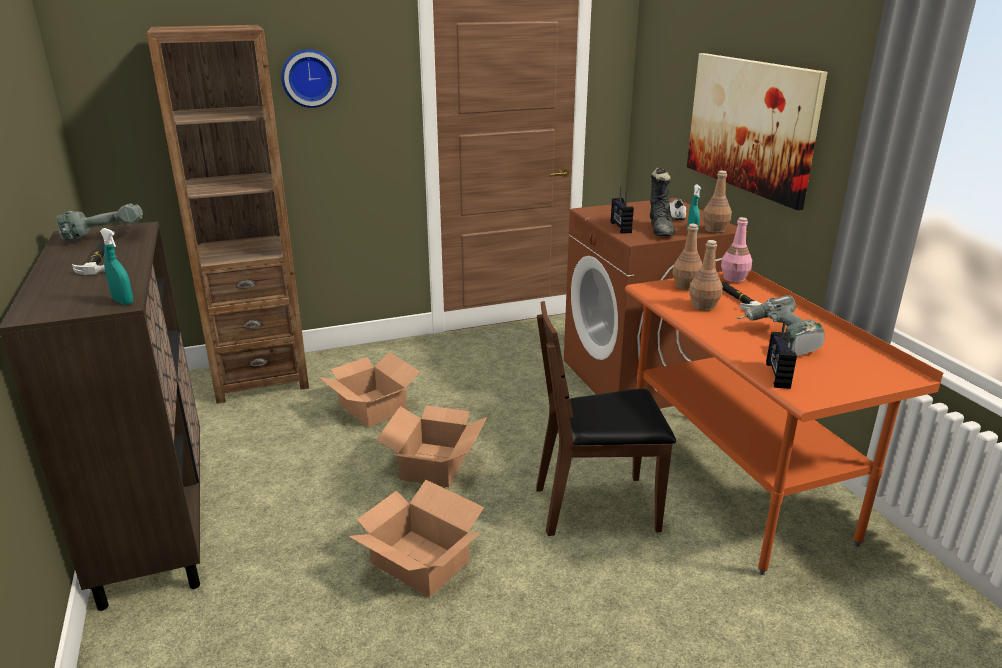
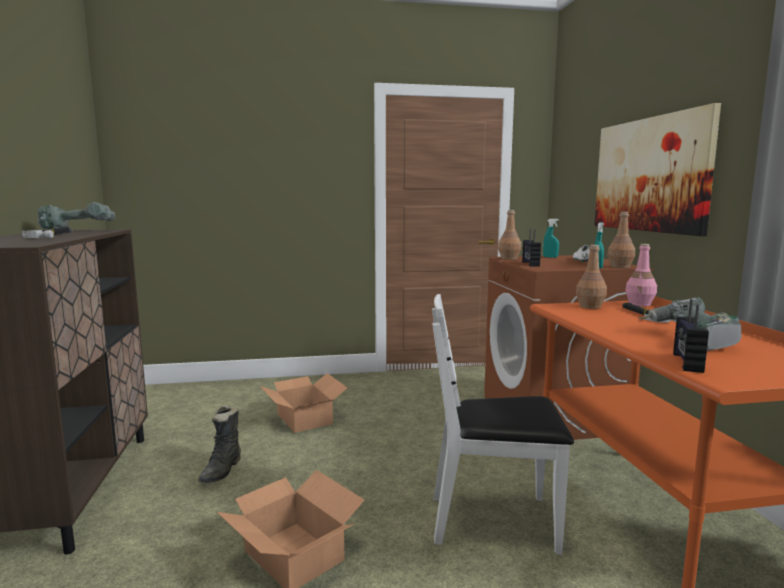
camera: 10 degrees right, 15 degrees down
(123, 302) = (30, 244): turquoise spray bottle -> turquoise spray bottle (550, 257)
(261, 378) = (223, 392): brown bookcase -> none
(309, 78) = (286, 155): wall clock -> none
(435, 464) = (343, 467): cardboard box -> none
(597, 507) = (494, 521): brown chair -> white chair
(661, 230) = (568, 266): black boot -> black boot (222, 470)
(703, 306) = (606, 317): brown bottle -> brown bottle (509, 258)

